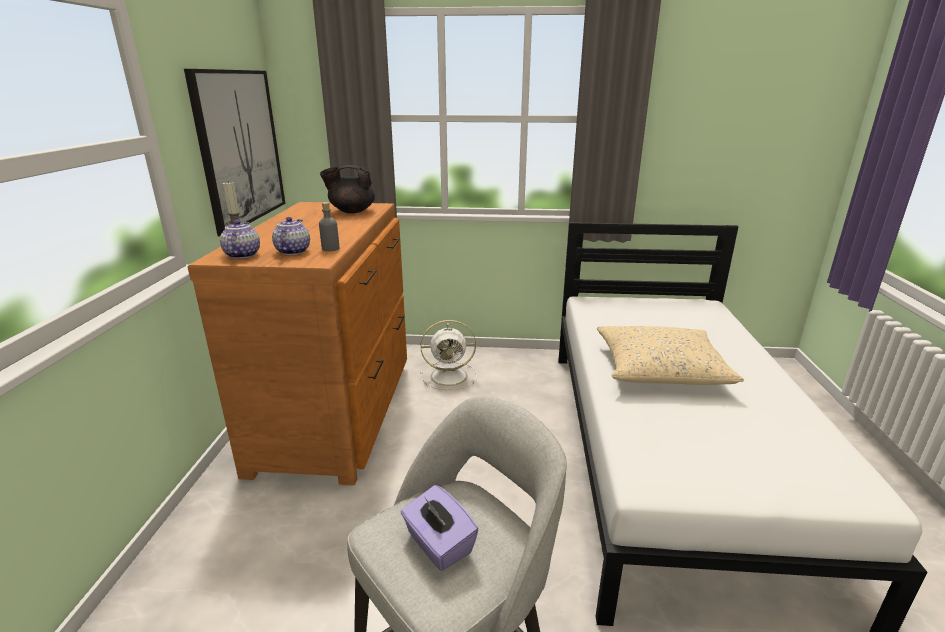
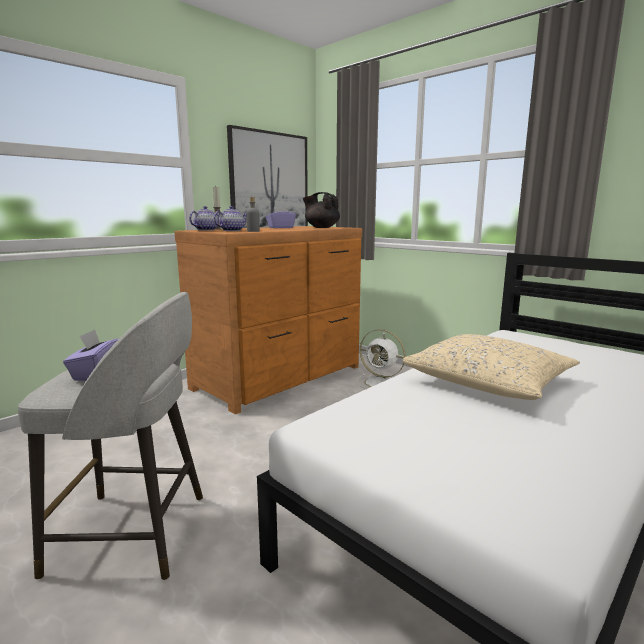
camera: 40 degrees right, 10 degrees down
(304, 221) = (280, 228): none -> purple tissue box

